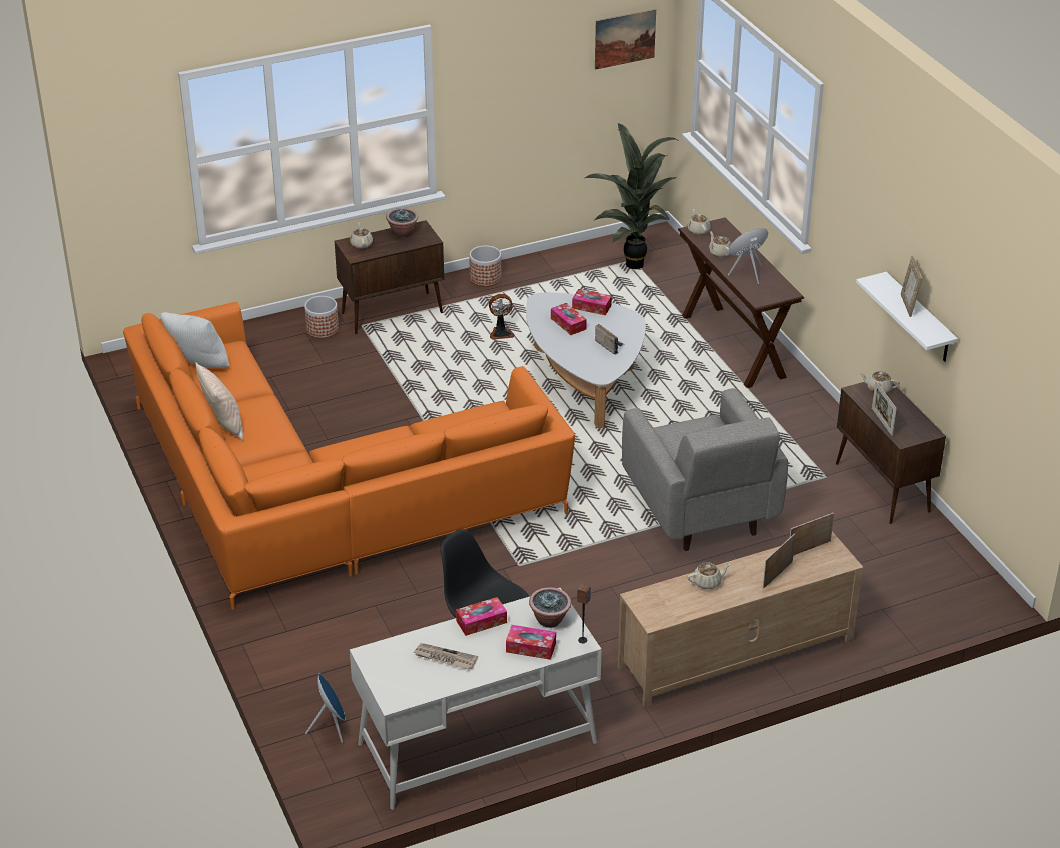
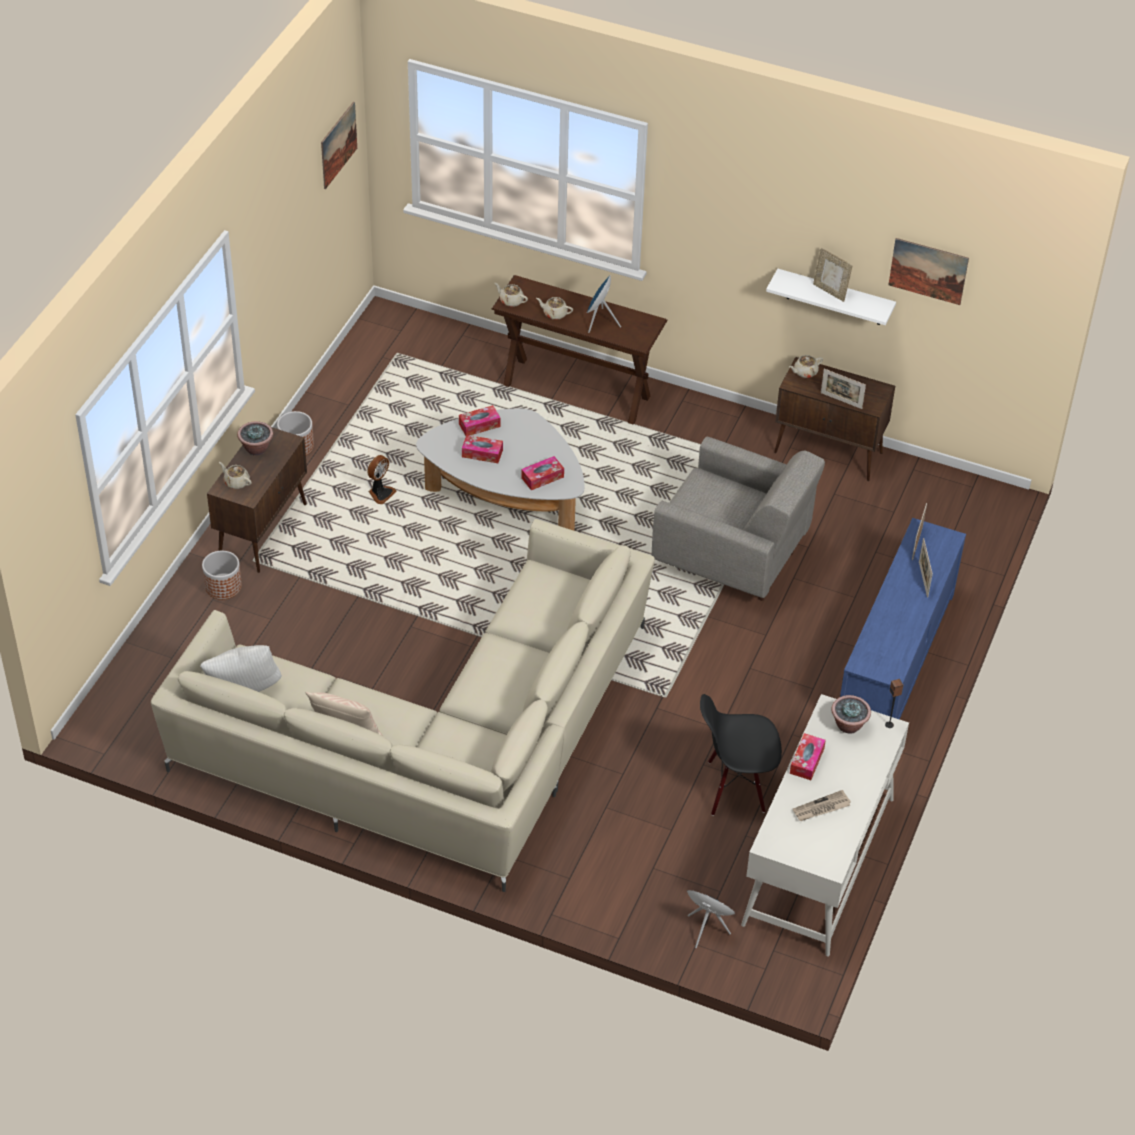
camera: 45 degrees left, 10 degrees up
(318, 496) = (435, 745): orange sofa -> beige sofa
(531, 647) = (864, 756): tissue box -> tissue box (542, 477)
(609, 345) = (540, 454): radio -> none
(632, 263) = (399, 356): potted plant -> none
(707, 582) = (887, 618): beige teapot -> none
(735, 654) = (895, 661): beige tv stand -> blue tv stand
(981, 309) = (928, 271): none -> picture

